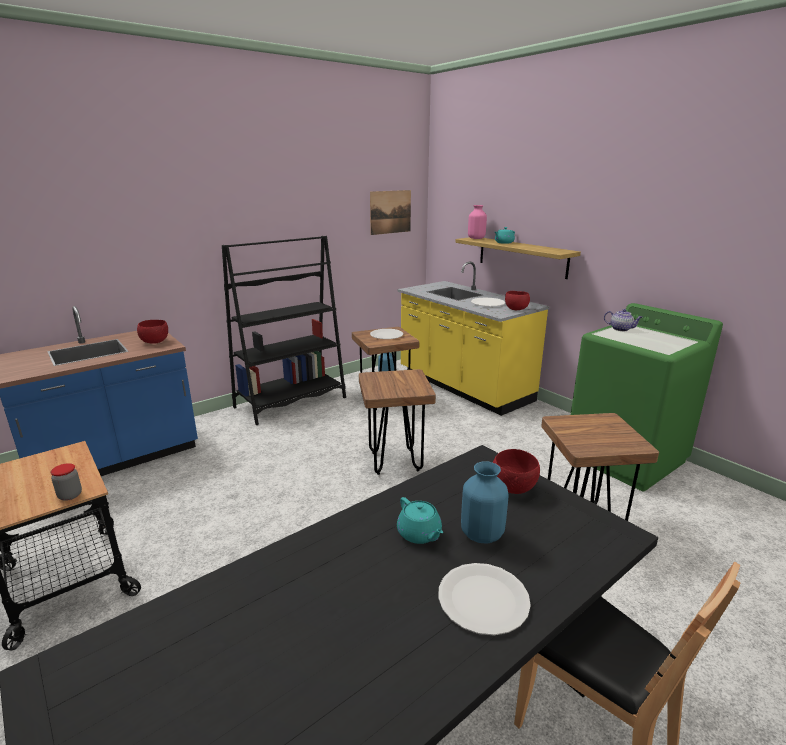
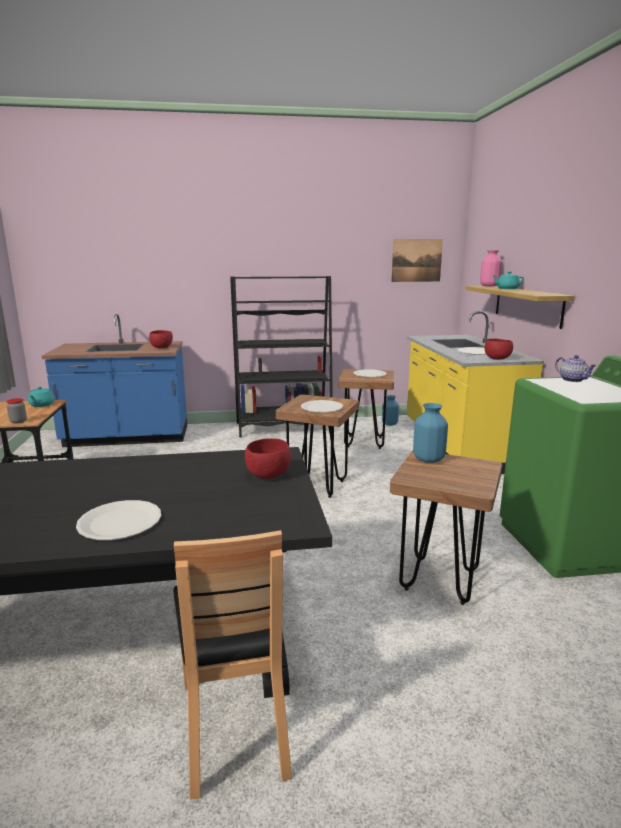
camera: 30 degrees right, 5 degrees down
(404, 386) = (322, 408): none -> white plate
(419, 534) = (148, 480): turquoise teapot -> turquoise teapot (41, 405)
(482, 534) = (189, 492): blue vase -> blue vase (428, 459)

